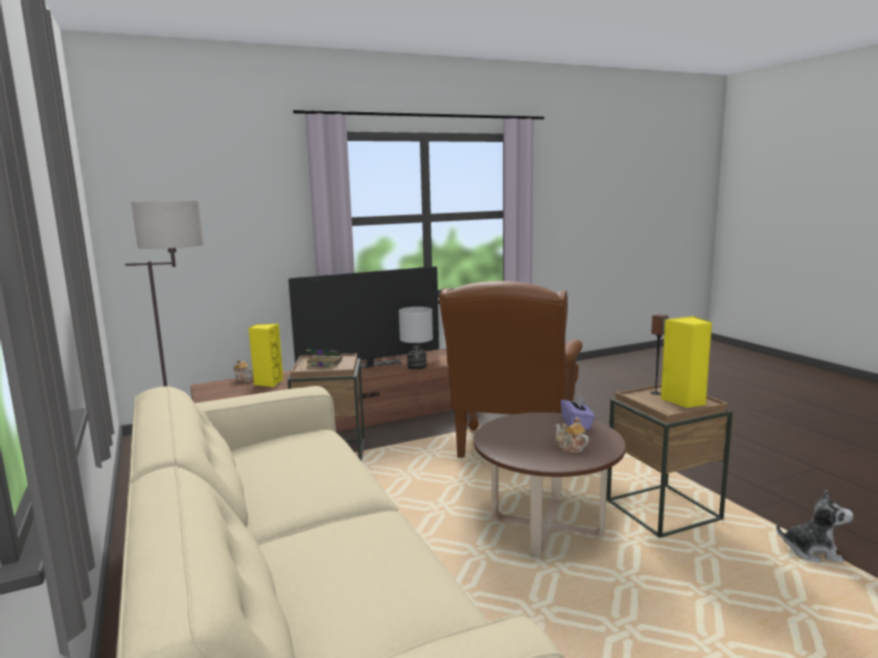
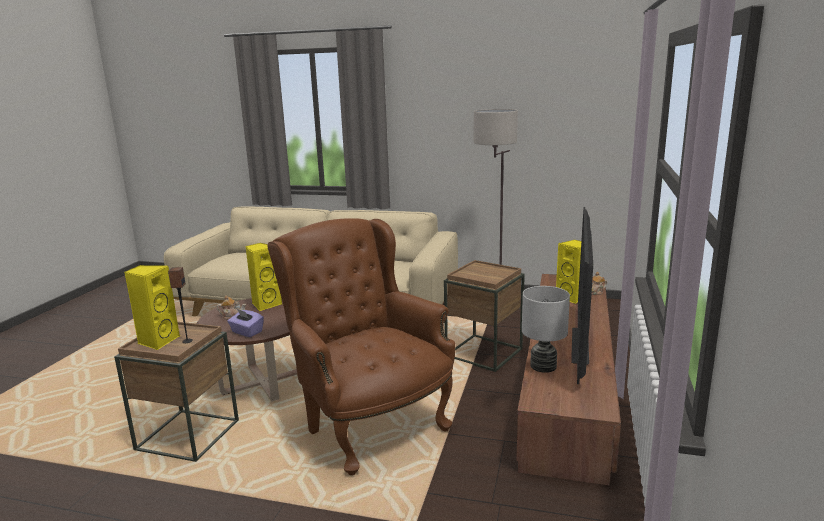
camera: 130 degrees right, 5 degrees up
(324, 363) = (487, 272): book -> none
(515, 448) = (266, 304): none -> yellow speaker
(812, 552) = (58, 456): plush toy -> none

